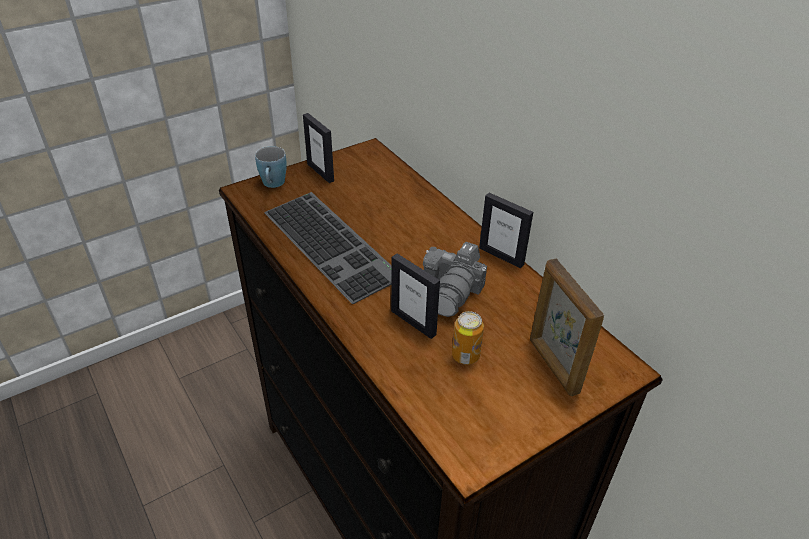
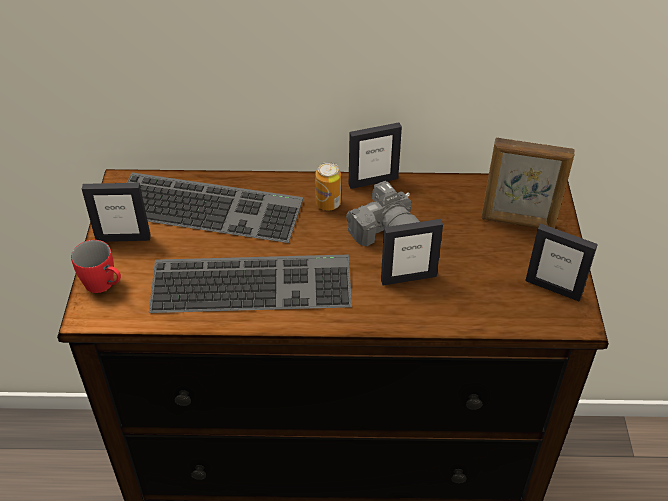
camera: 55 degrees left, 5 degrees up
(273, 185) = (104, 285): blue mug -> red mug
(387, 192) = (210, 206): none -> keyboard
(465, 355) = (471, 265): can -> can (328, 203)
(493, 426) = (553, 288): none -> picture frame

